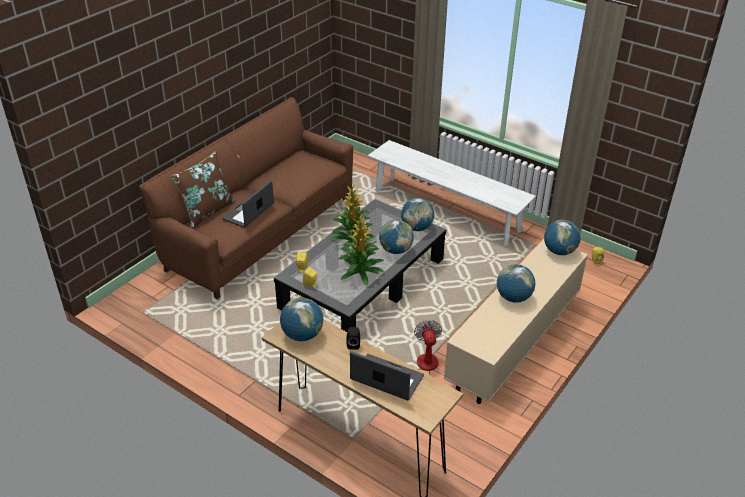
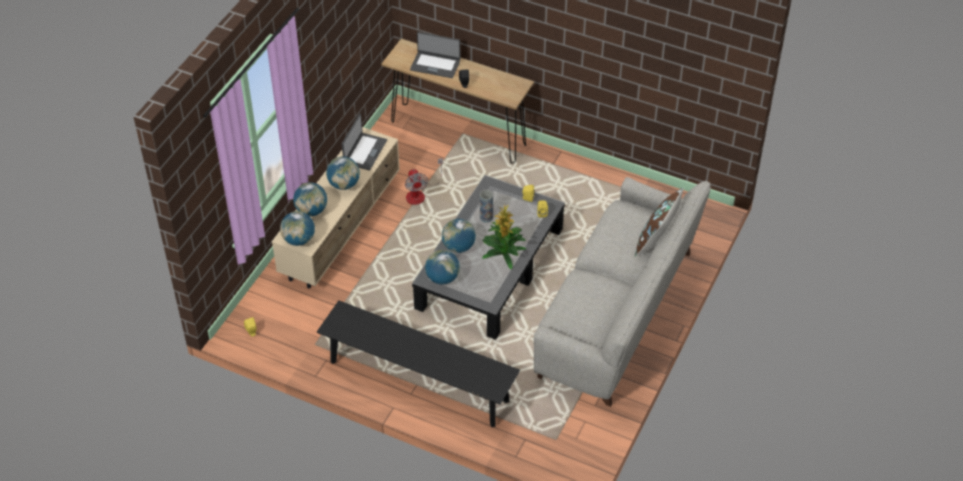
camera: 170 degrees right, 10 degrees up
(249, 212) = (612, 240): laptop -> laptop (364, 151)
(260, 233) = (617, 314): brown sofa -> grey sofa
(302, 335) = (504, 86): globe -> globe (311, 211)
(360, 272) = (486, 217): potted plant -> vase
(446, 210) = (418, 381): white bench -> black bench

